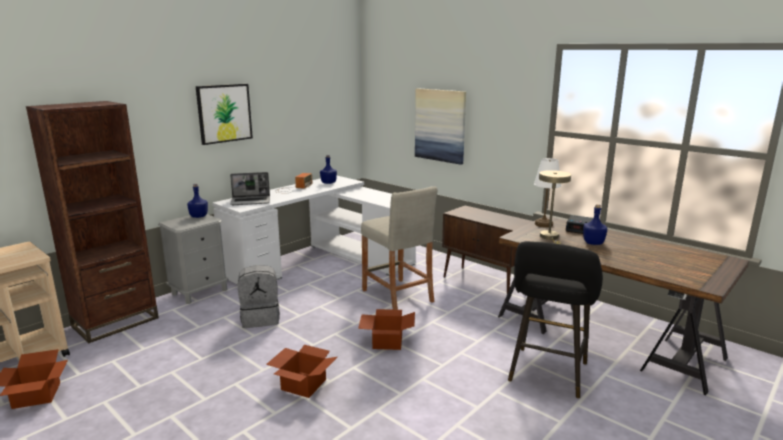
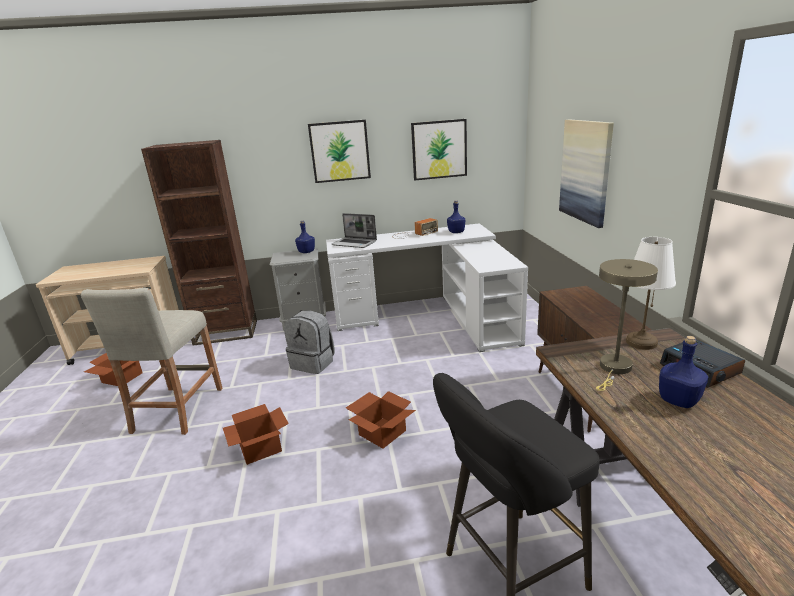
camera: 40 degrees right, 5 degrees up
(304, 111) = (439, 149): none -> picture
(397, 296) = (458, 380): beige stool -> beige stool (177, 409)

